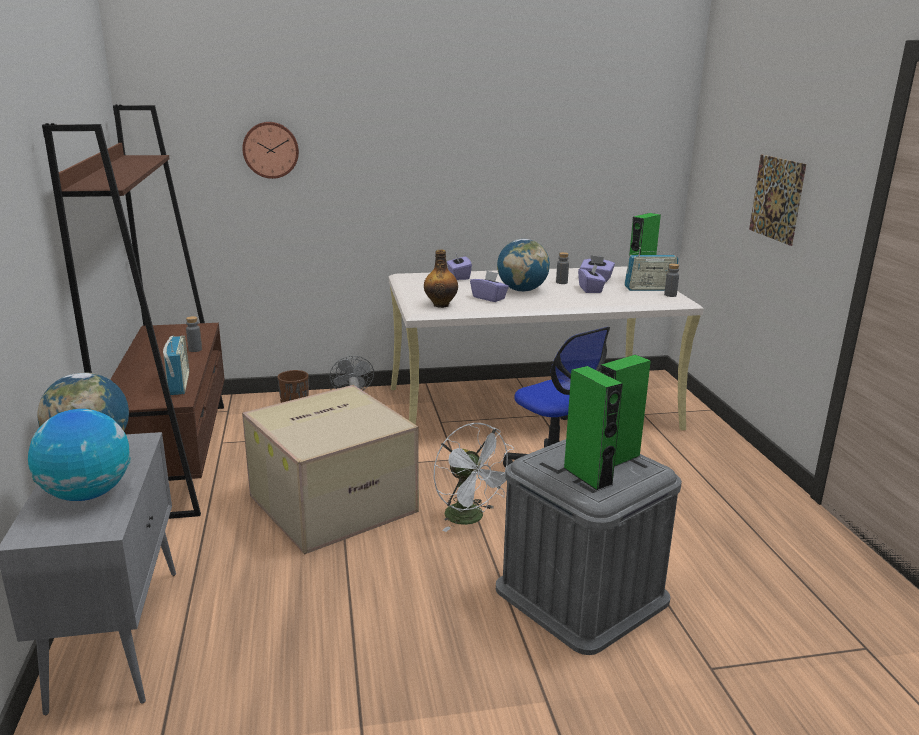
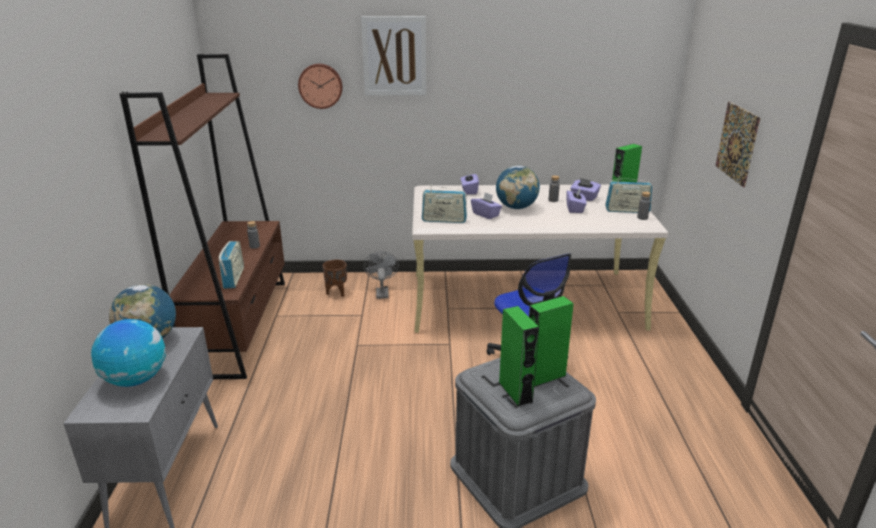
camera: 10 degrees right, 5 degrees up
(333, 502) = (346, 375): cardboard box -> none
(363, 113) = (394, 56): none -> picture
(441, 305) = (444, 220): bottle -> radio
(470, 518) = (447, 399): white fan -> none

